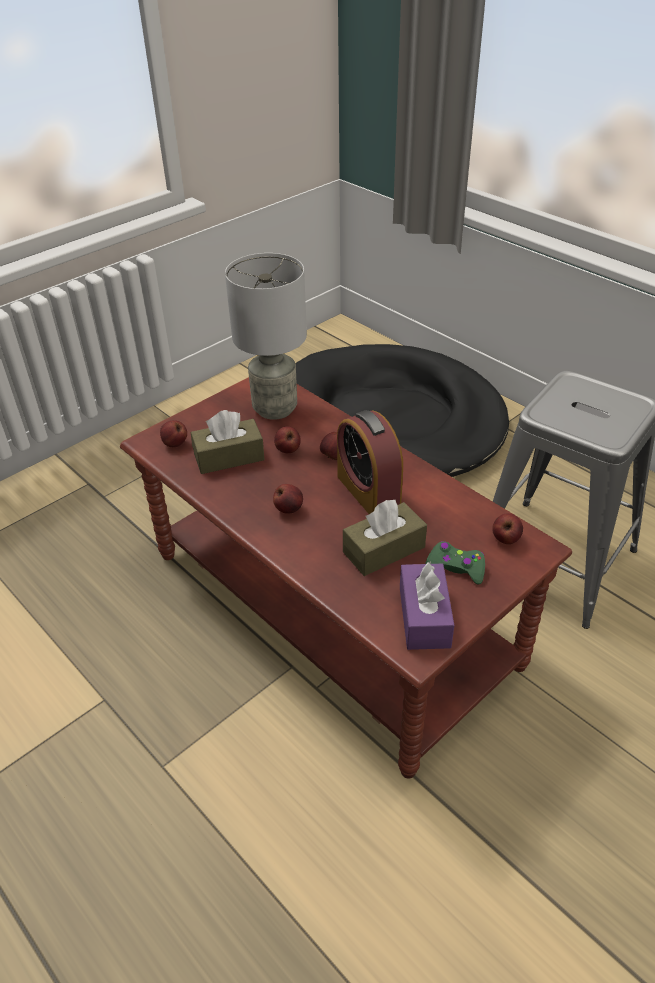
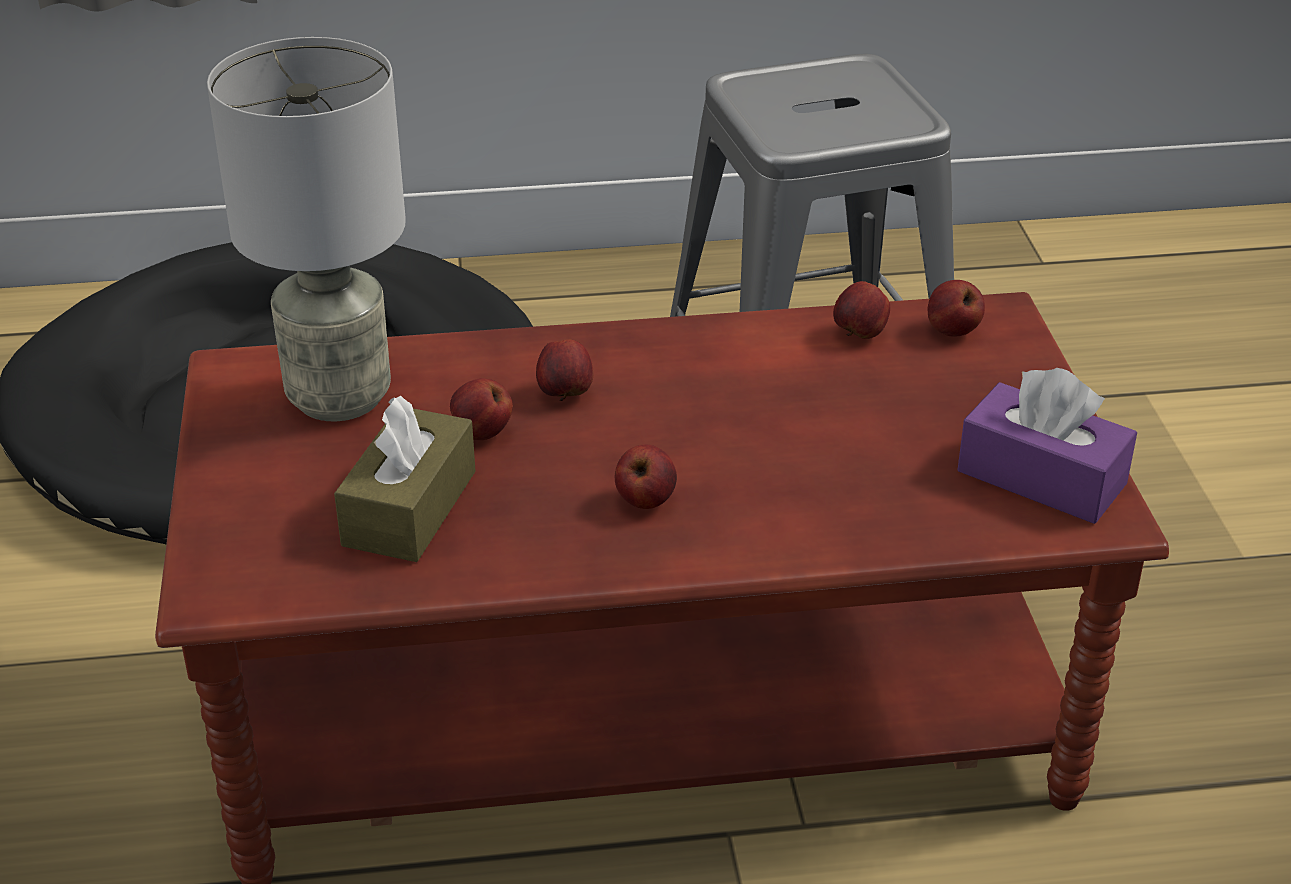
camera: 55 degrees left, 5 degrees down
(175, 444) = (275, 559): apple -> apple (859, 334)
(368, 492) = (701, 400): alarm clock -> none
(384, 550) = (857, 448): brown tissue box -> none
(456, 567) = (966, 401): green game controller -> none

